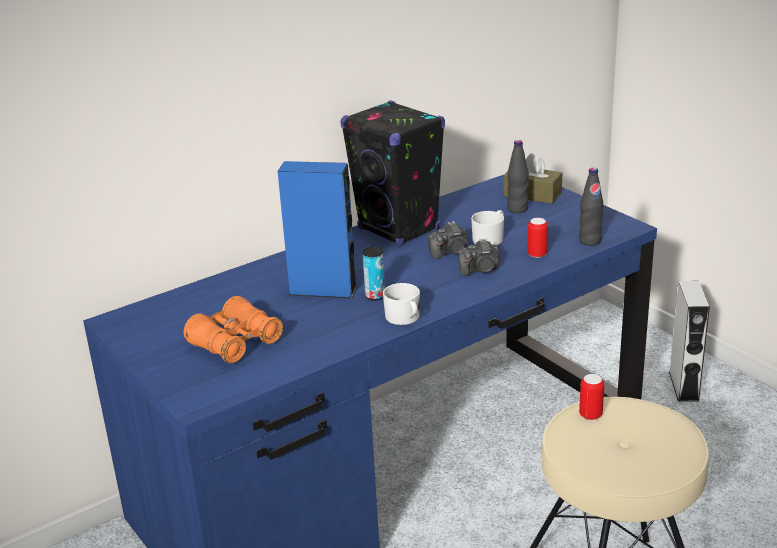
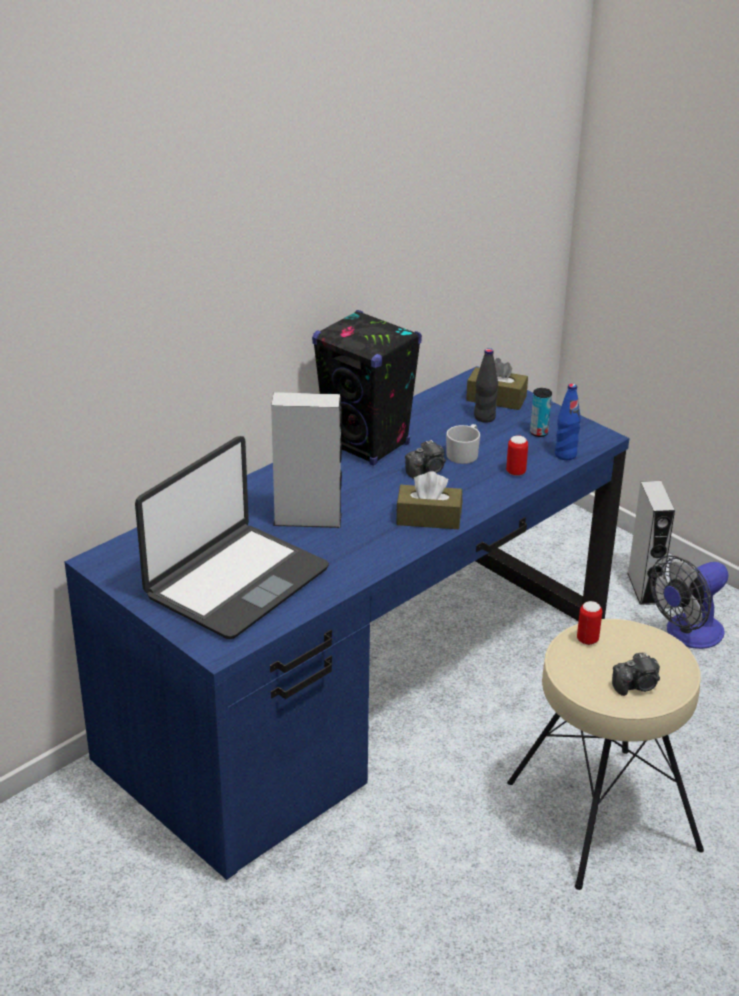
camera: 10 degrees left, 5 degrees up
(235, 343) = (235, 582): orange binoculars -> laptop
(323, 290) = (307, 519): blue speaker -> grey speaker
(375, 296) = (363, 524): can -> can (539, 433)
(404, 318) = (399, 549): white mug -> none
(441, 292) = (428, 518): none -> brown tissue box
(480, 270) = (463, 491): camera -> camera (637, 686)
(590, 241) = (565, 455): black bottle -> blue bottle
(723, 431) = (687, 635): none -> fan

